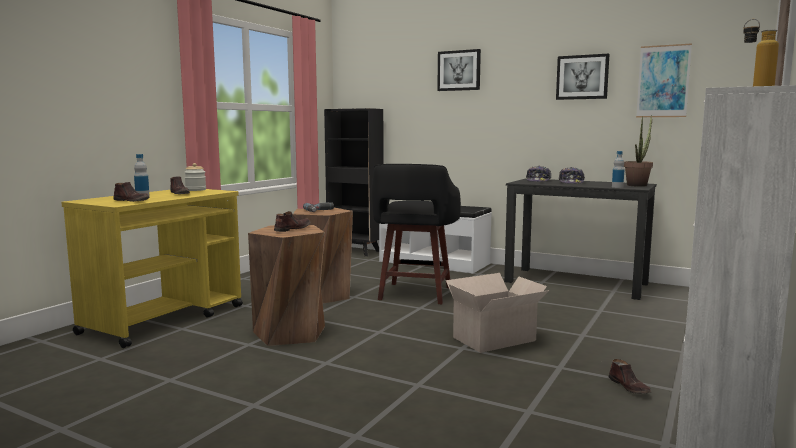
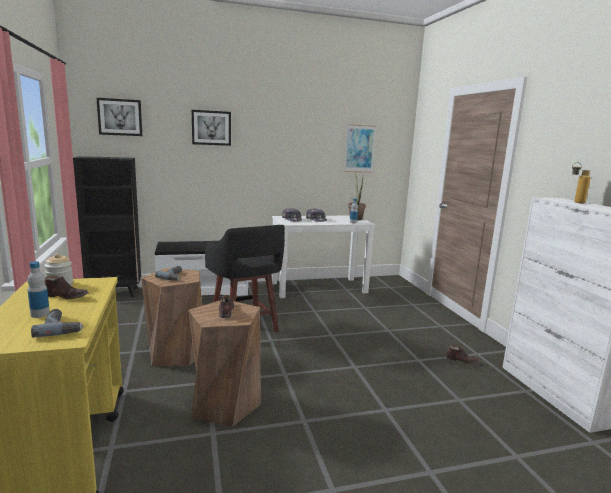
camera: 45 degrees left, 5 degrees up
(132, 201) = (61, 327): brown shoe -> power drill
(496, 339) = (357, 351): cardboard box -> none
(576, 283) = (319, 287): black desk -> white desk
(582, 77) = (309, 142): picture -> picture (120, 117)

